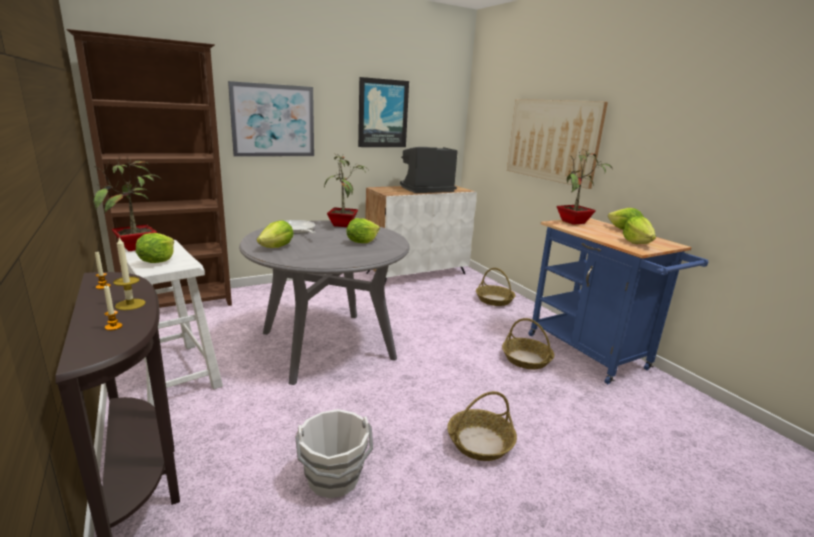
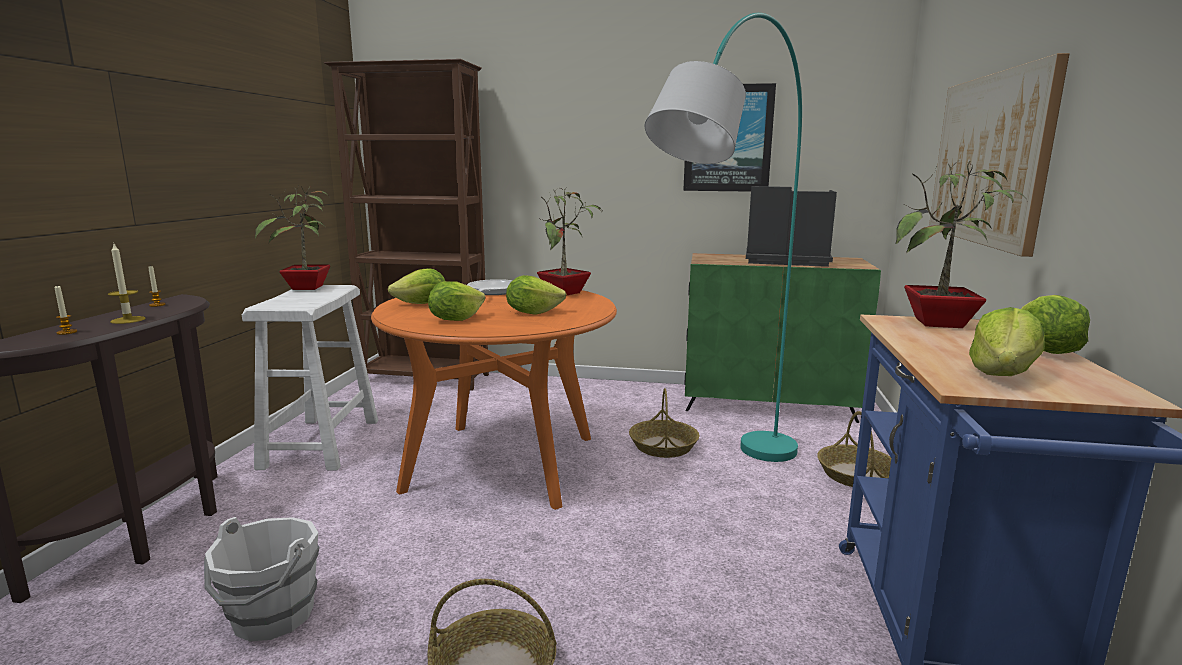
camera: 40 degrees right, 5 degrees down
(157, 261) = (290, 300): lettuce -> lettuce (455, 319)
(273, 121) = (559, 155): picture -> none
(327, 345) = (502, 462): grey dining table -> orange dining table
(417, 273) = (768, 404): white cabinet -> green cabinet
(456, 324) = (724, 491): none -> turquoise floor lamp
(526, 359) = (773, 588): basket -> basket (663, 446)

